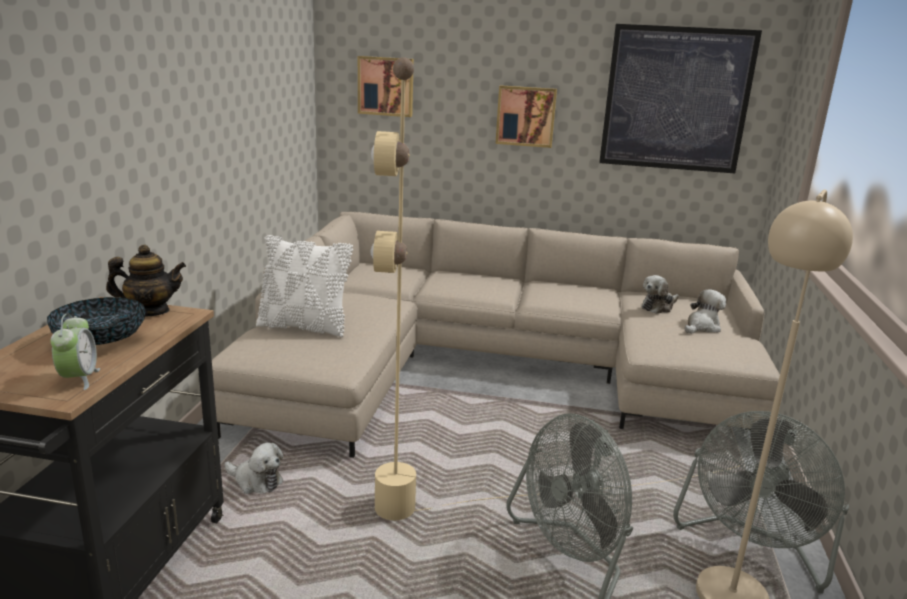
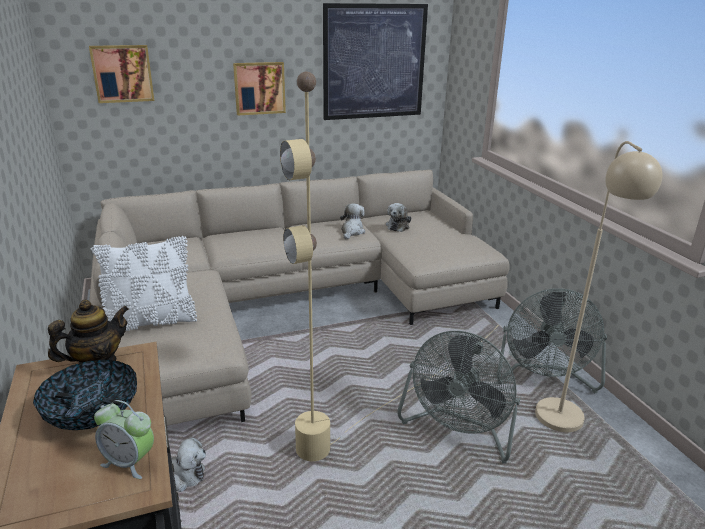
camera: 30 degrees left, 5 degrees up
(79, 379) = (129, 462): alarm clock -> alarm clock turned 150 degrees clockwise
(702, 327) = (438, 234): plush toy -> plush toy (352, 232)

